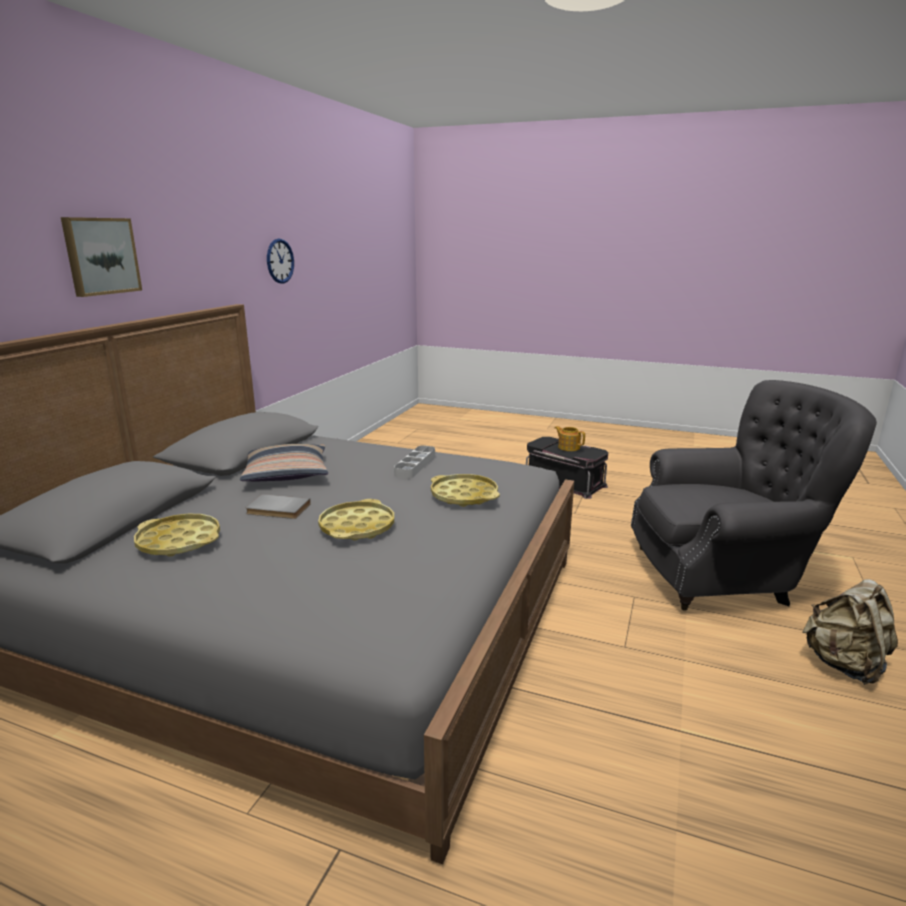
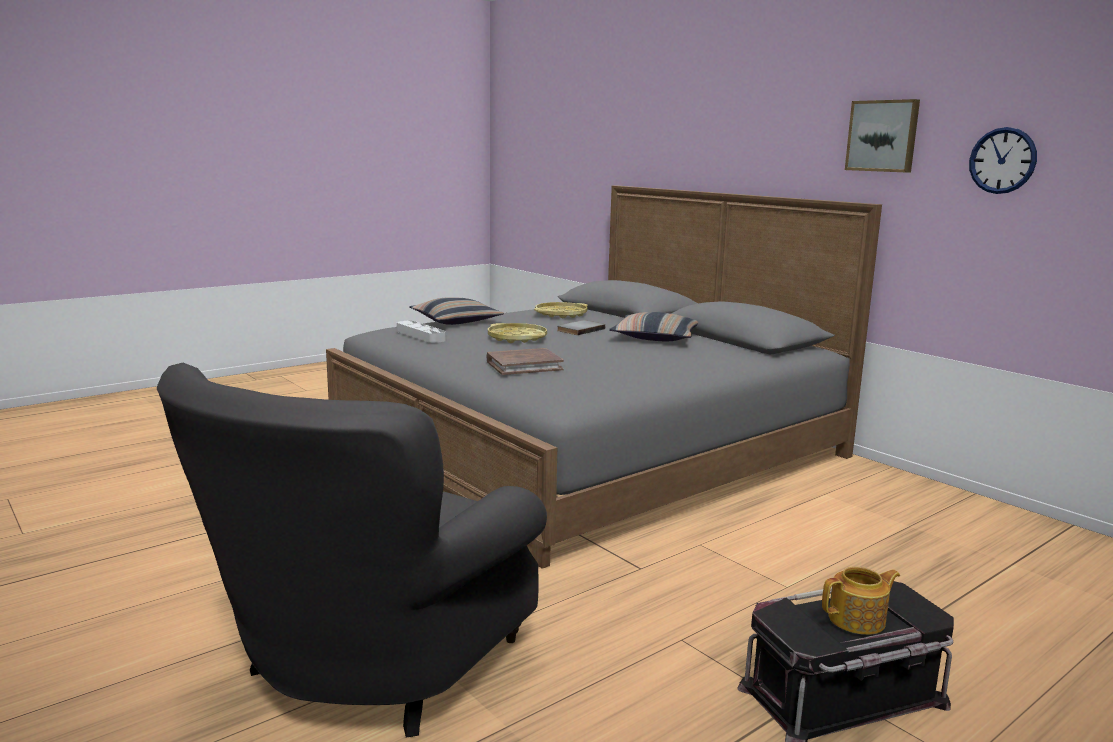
camera: 120 degrees right, 5 degrees down
(100, 256) = (753, 139): picture -> picture (883, 136)
(277, 601) = (456, 321): none -> pillow
(415, 465) = (623, 366): grey tray -> grey tray (421, 335)
(464, 495) = (524, 365): yellow tray -> brown book
(844, 664) = (155, 631): beige backpack -> none

